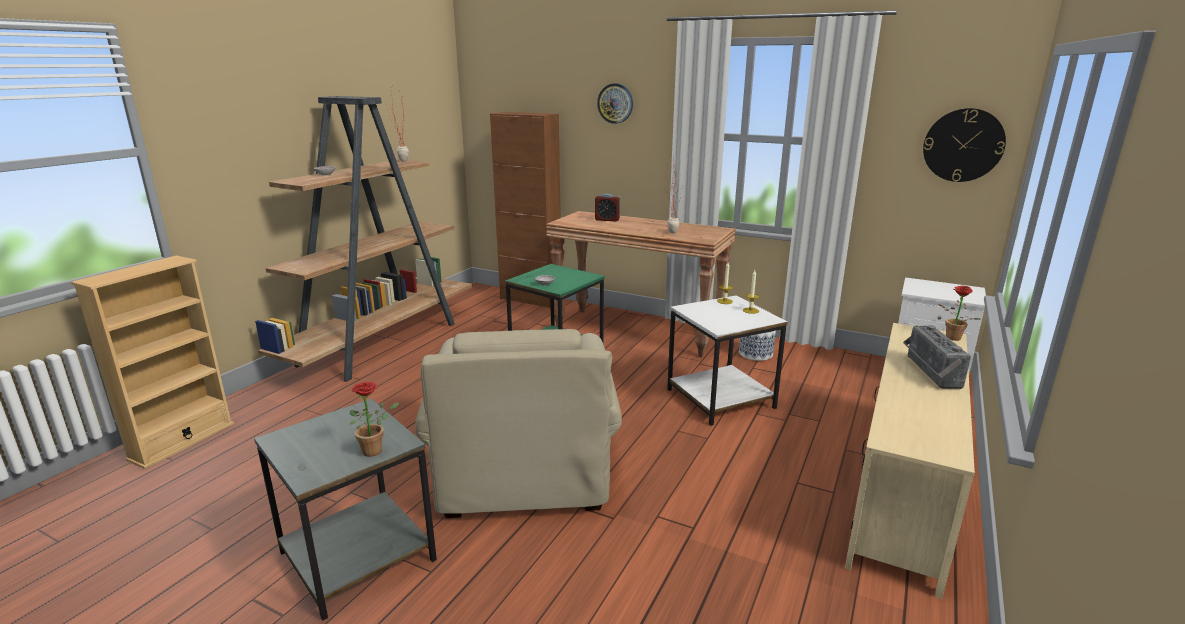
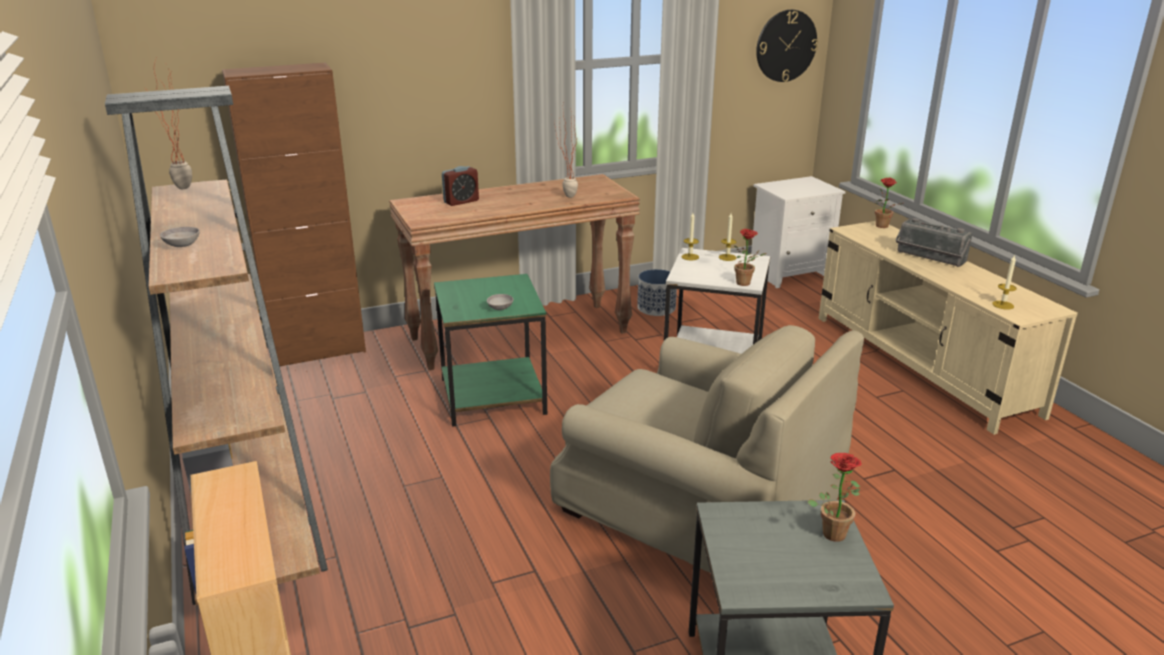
camera: 50 degrees left, 5 degrees up
(615, 103) = (414, 38): wall clock -> none
(717, 327) = (746, 283): none -> potted plant
(897, 428) = (1003, 305): none -> candle

